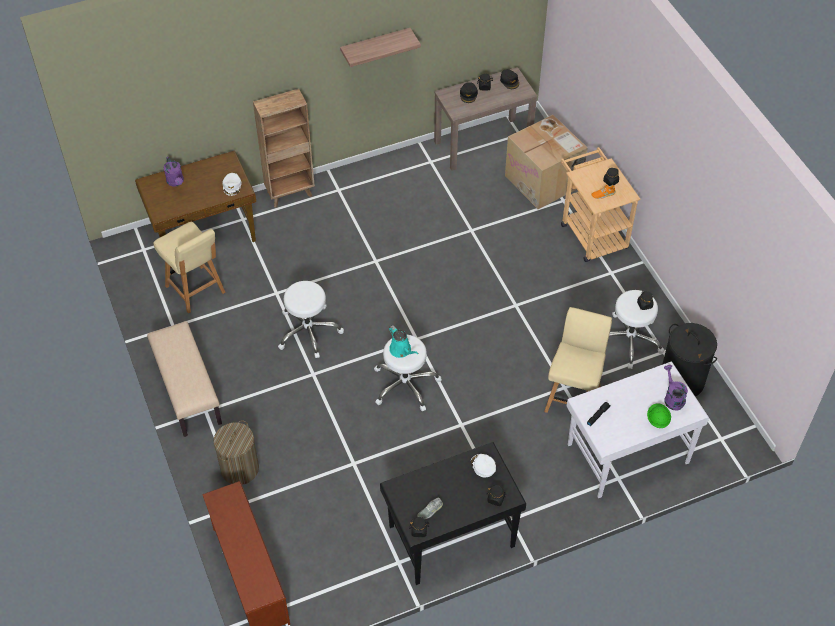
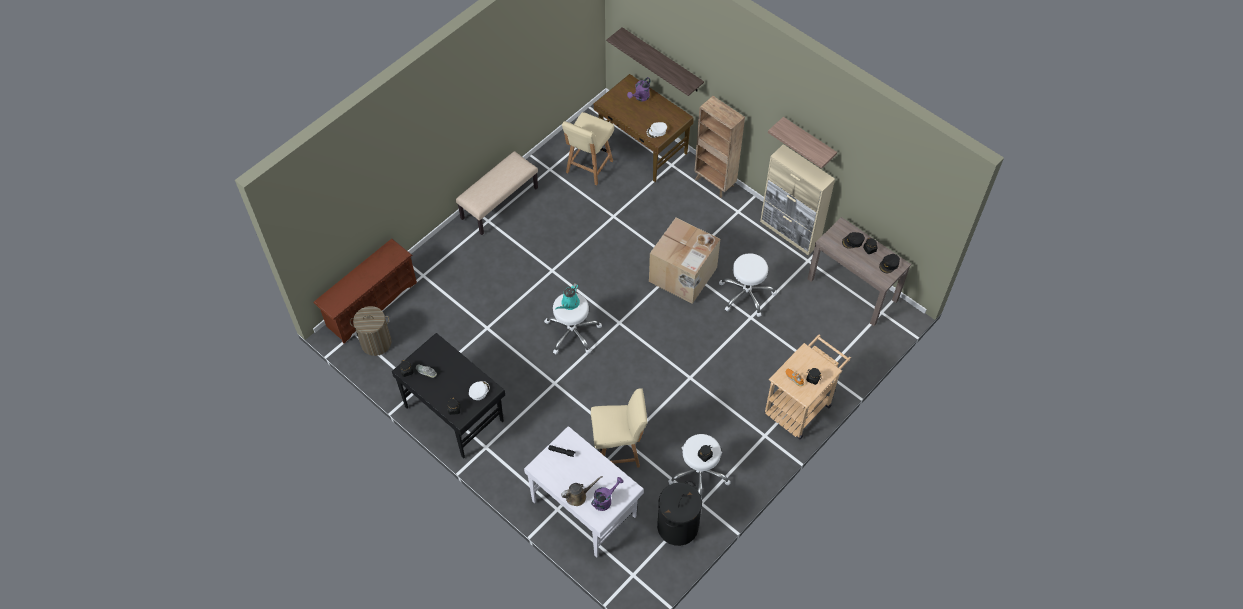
camera: 65 degrees right, 5 degrees up
(171, 124) = (662, 60): none -> shelf
(239, 468) = (450, 262): laundry basket -> laundry basket (376, 342)
(308, 331) = (589, 251): white stool -> white stool (746, 294)
(390, 161) = (790, 233): none -> beige cabinet
(544, 181) = (838, 350): cardboard box -> cardboard box (683, 275)
(657, 420) = (578, 496): green hard hat -> brown watering can

